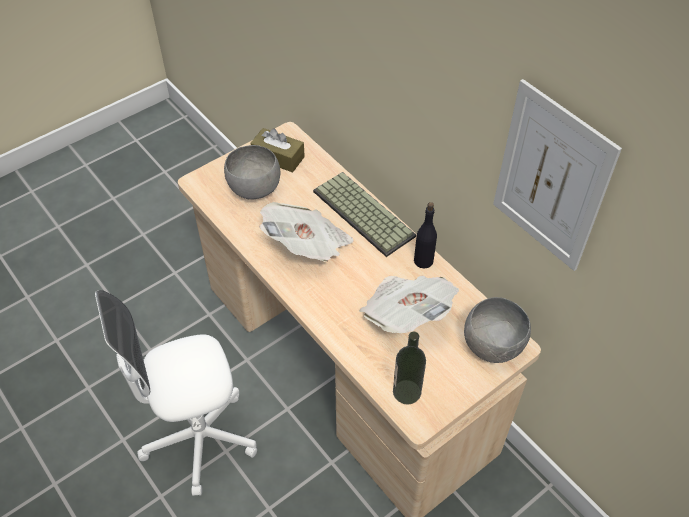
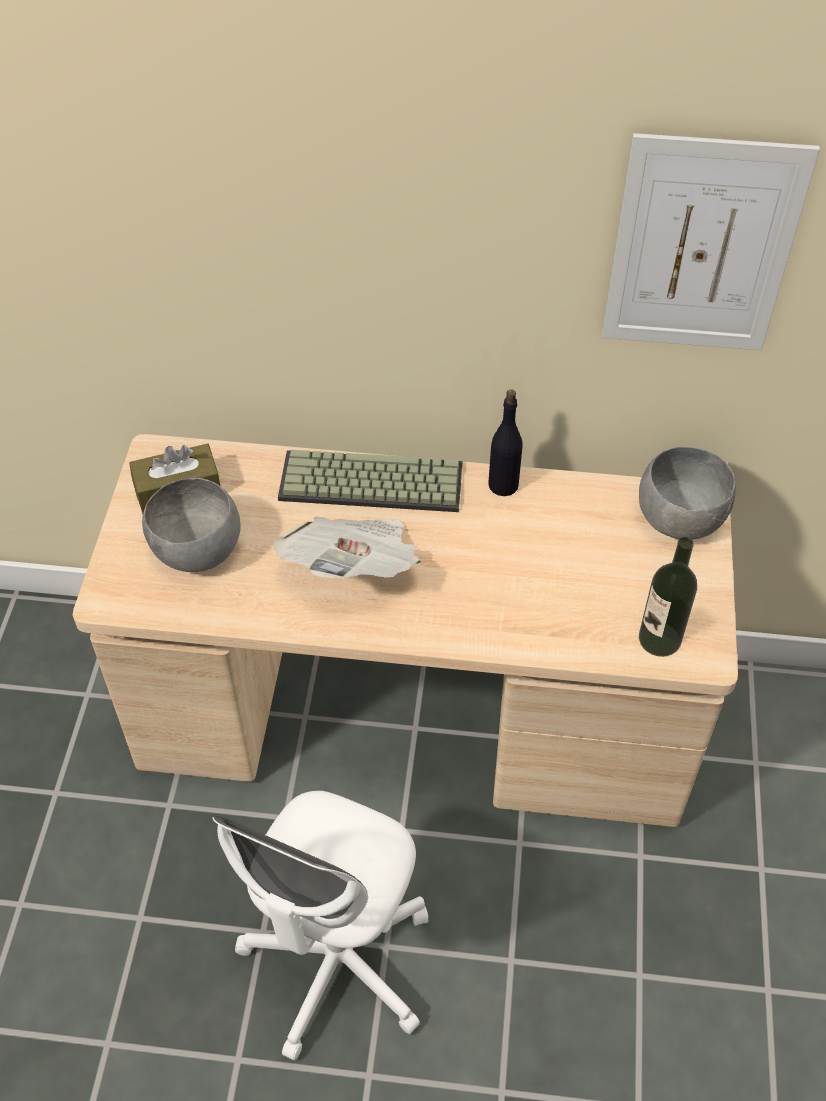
camera: 45 degrees left, 0 degrees up
(406, 314) = (557, 558): newspaper -> none

